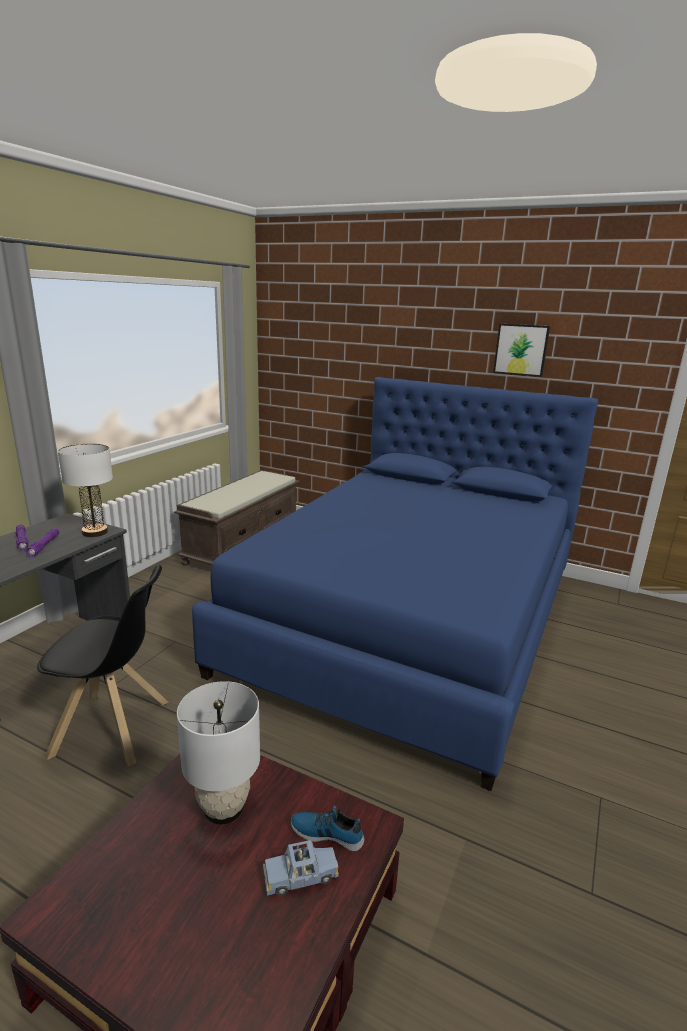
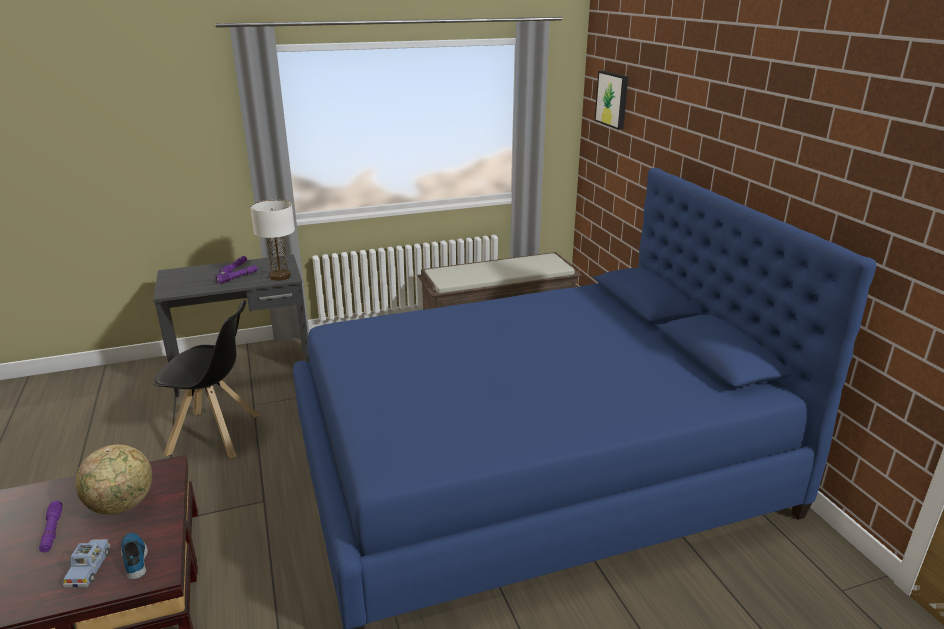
camera: 45 degrees right, 5 degrees up
(114, 728) = (216, 434): black chair -> black chair turned 45 degrees counterclockwise
(188, 884) = (52, 531): none -> purple flashlight
(224, 807) = (122, 505): white table lamp -> globe
(300, 875) = (89, 568): blue toy car -> blue toy car turned 120 degrees counterclockwise
(521, 349) = (807, 161): picture -> picture (613, 99)

